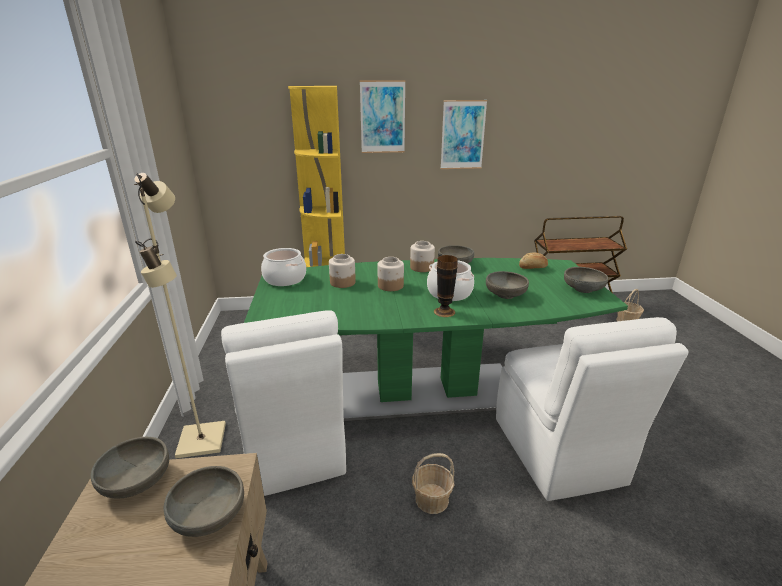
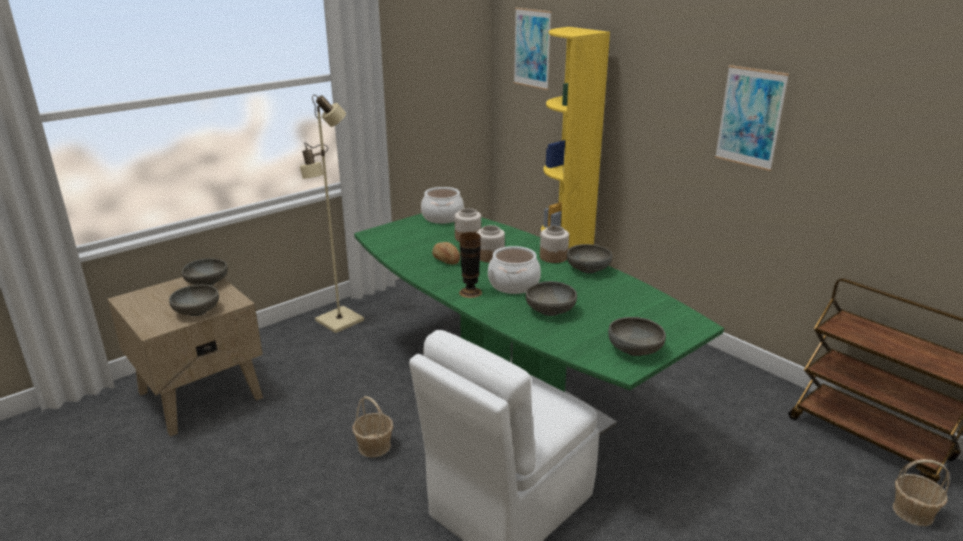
camera: 55 degrees right, 0 degrees up
(292, 448) = (367, 359): white chair -> none
(382, 117) = (656, 75): picture -> picture (532, 48)
(533, 267) = (652, 310): bread -> bread (445, 260)

